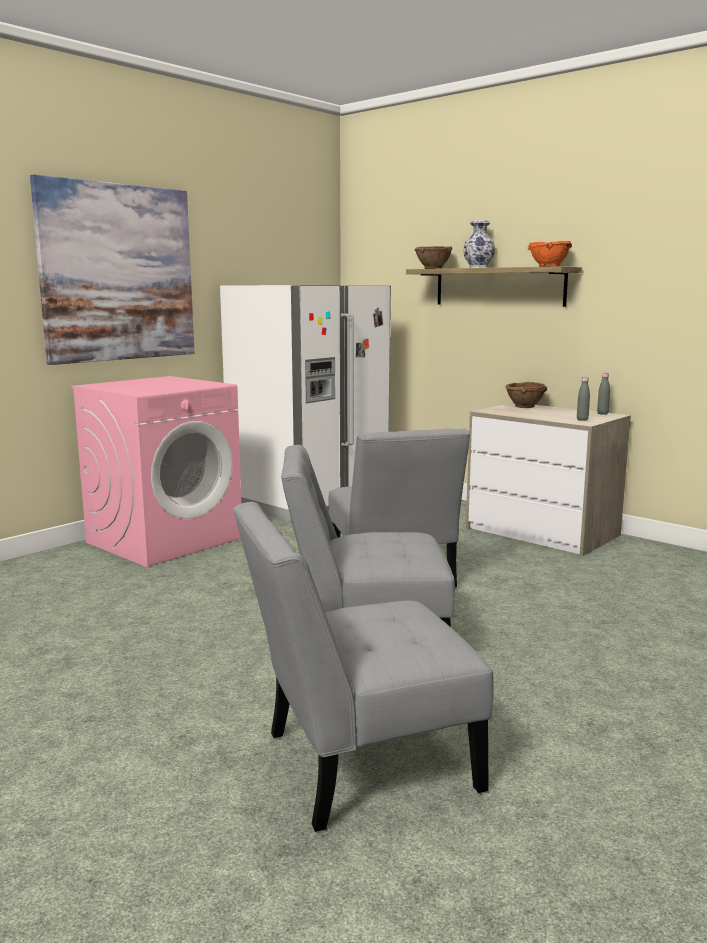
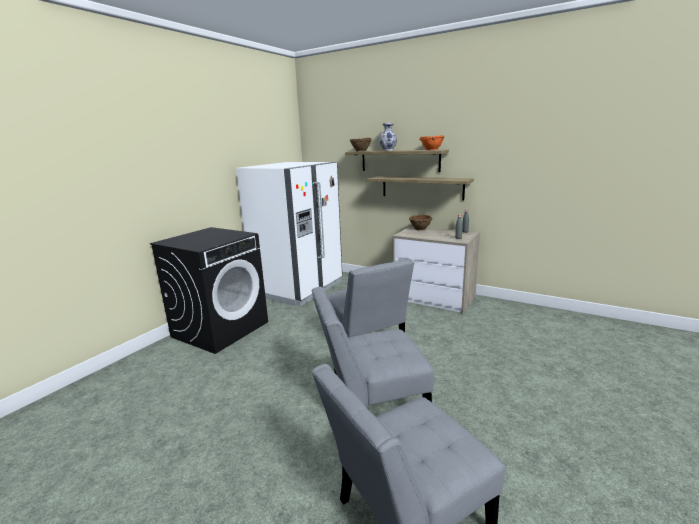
camera: 10 degrees left, 5 degrees up
(118, 273) = (172, 167): picture -> none
(165, 540) = (221, 329): pink washing machine -> black washing machine
(534, 334) = (422, 187): none -> shelf

